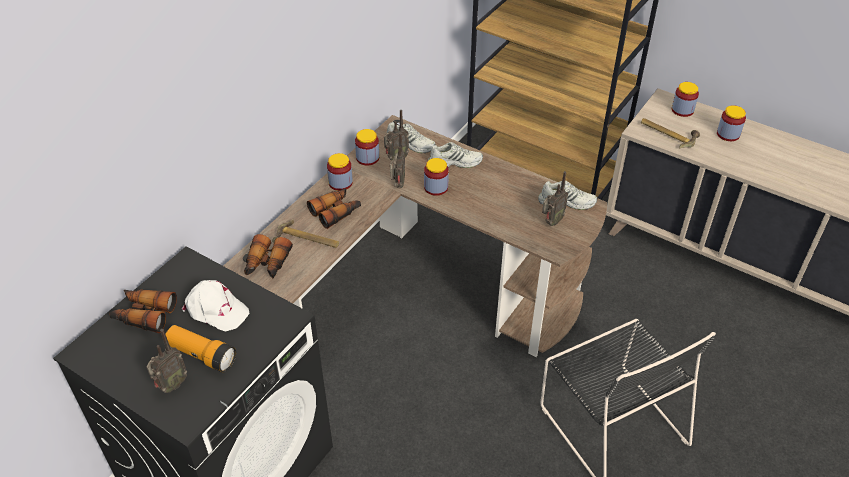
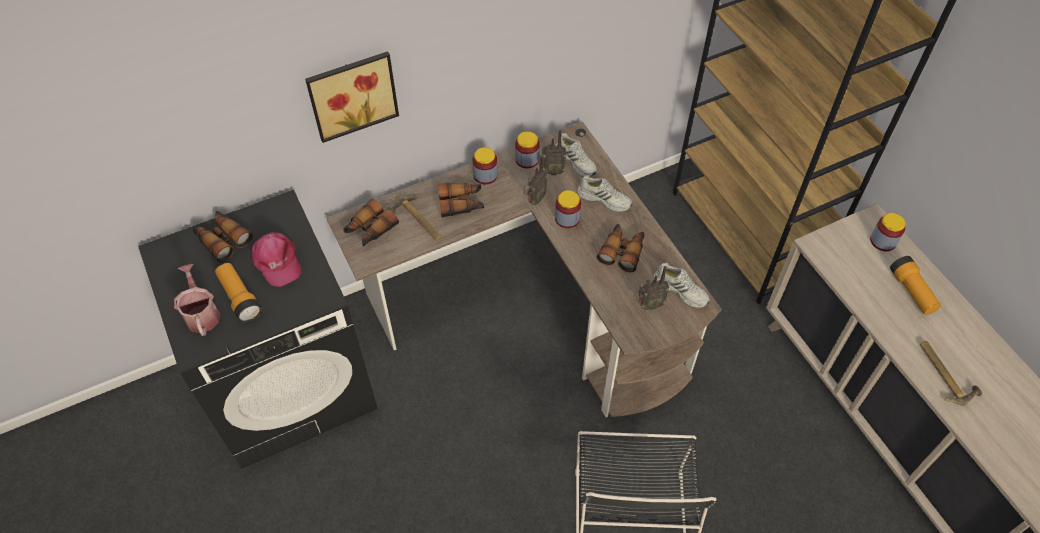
camera: 30 degrees right, 10 degrees up
(171, 385) = (201, 313): radio -> watering can
(216, 310) = (277, 261): white cap -> pink cap
(224, 121) = (352, 94): none -> picture
(499, 193) = (622, 251): none -> binoculars
(668, 134) = (844, 262): hammer -> hammer (945, 374)
(728, 134) = (911, 291): jar -> flashlight

